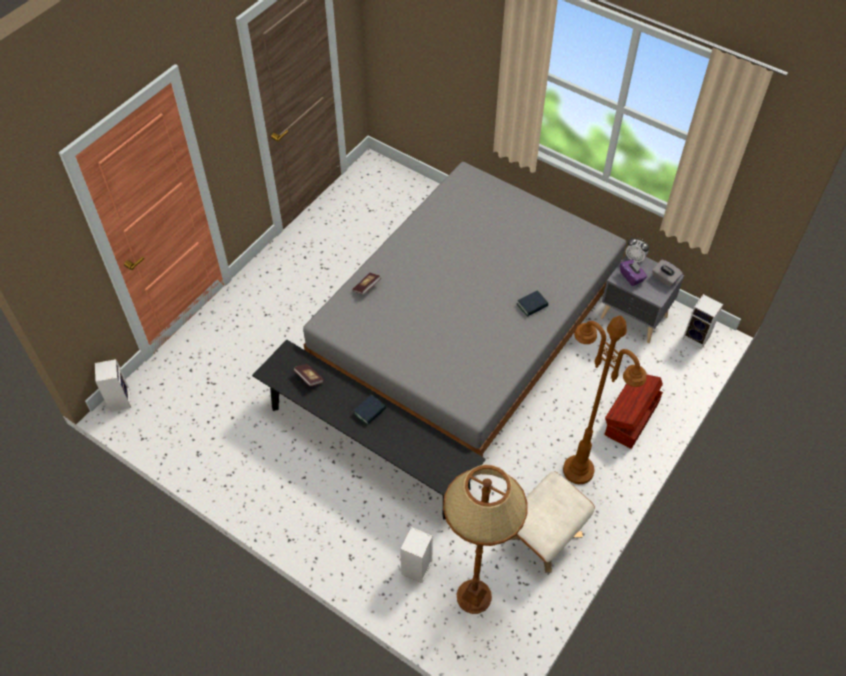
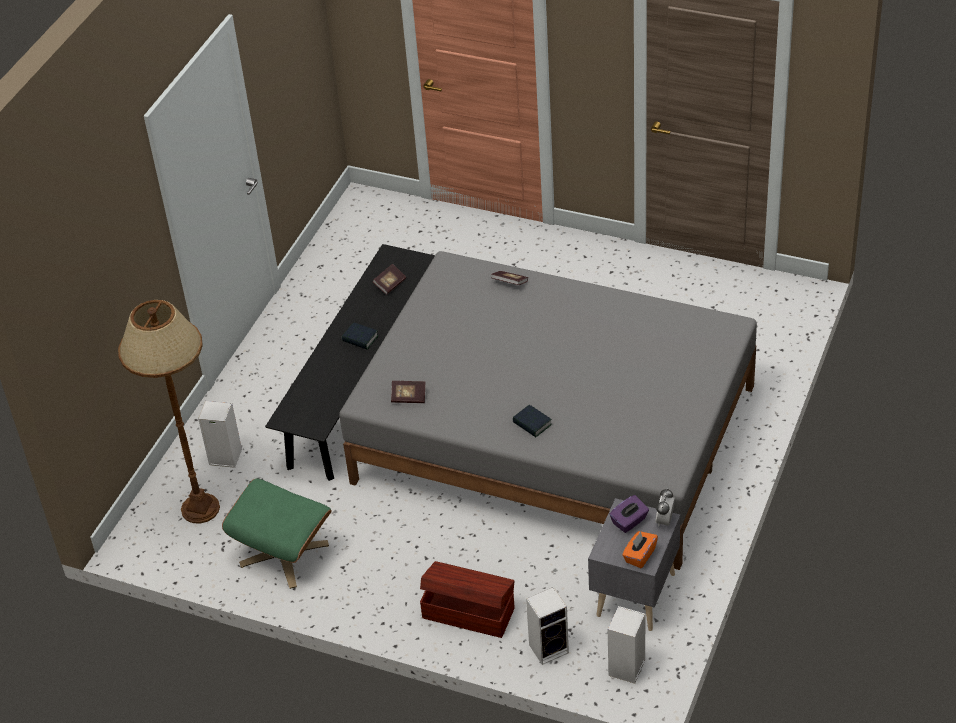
camera: 80 degrees right, 10 degrees down
(119, 399) = (368, 195): speaker -> speaker (549, 647)
(478, 378) = (408, 397): none -> book
(543, 535) = (284, 554): beige ottoman -> green ottoman
(578, 470) = (378, 572): brown floor lamp -> none
(664, 279) = (639, 556): grey tissue box -> orange tissue box

